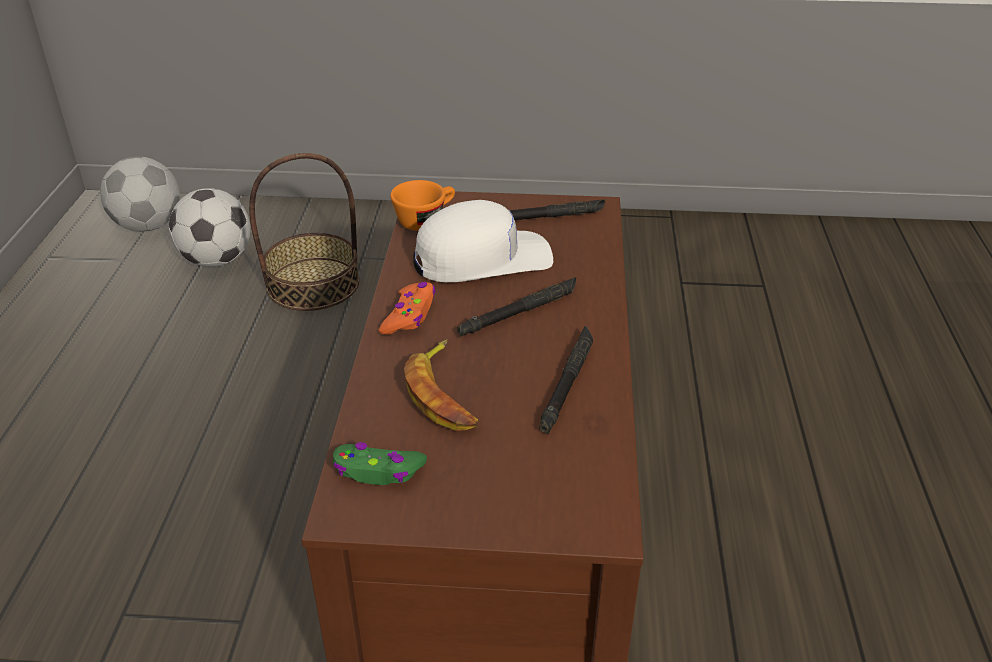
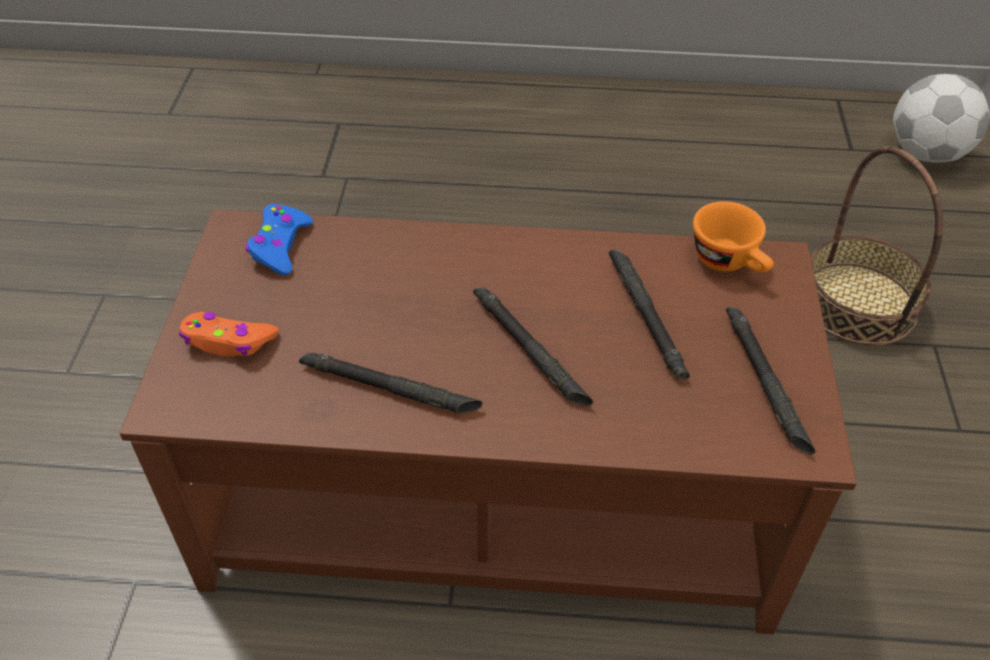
camera: 90 degrees right, 10 degrees up
(217, 260) = (877, 217): football -> none
(378, 471) = (280, 246): green game controller -> blue game controller
(409, 315) = (520, 256): orange game controller -> orange game controller (228, 341)
(444, 394) = (382, 287): banana -> none
(483, 258) = (646, 317): white cap -> black flashlight

